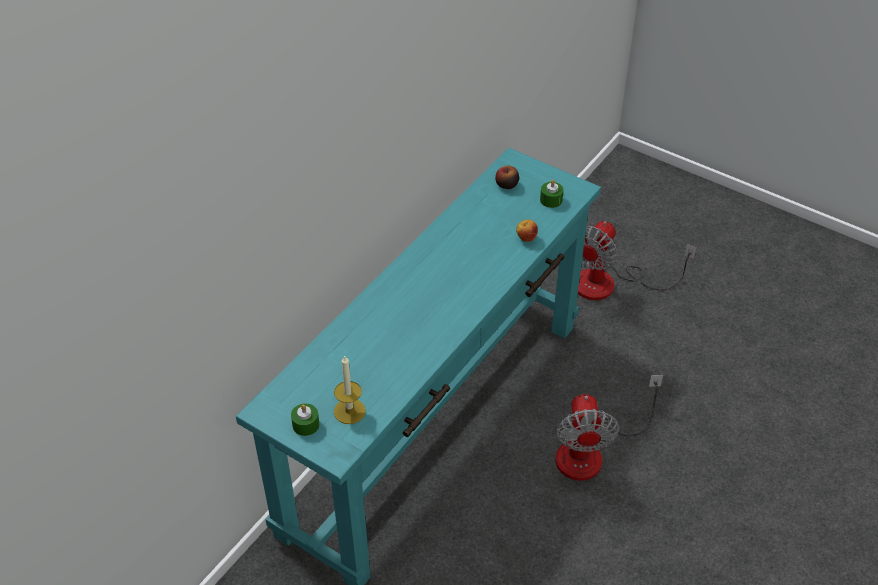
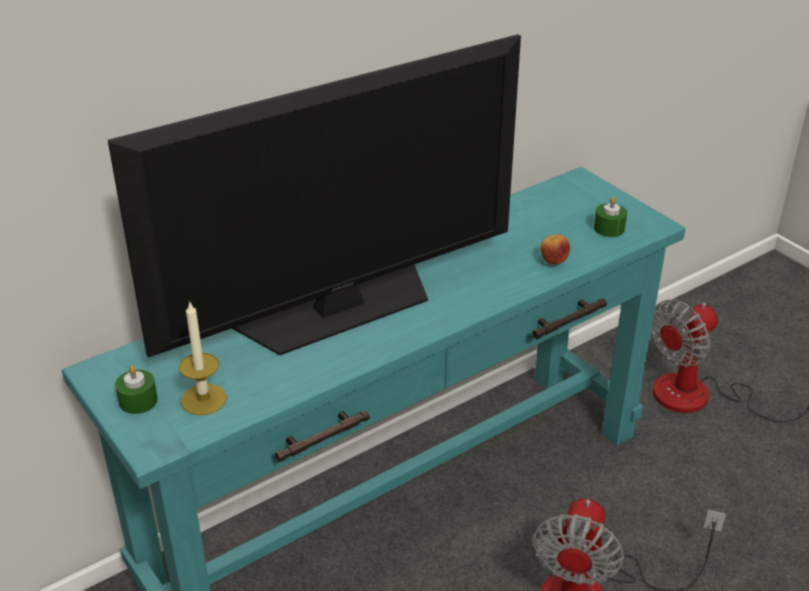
camera: 20 degrees right, 10 degrees down
(400, 315) = (339, 308): none -> television
(506, 184) = (558, 202): apple -> none

